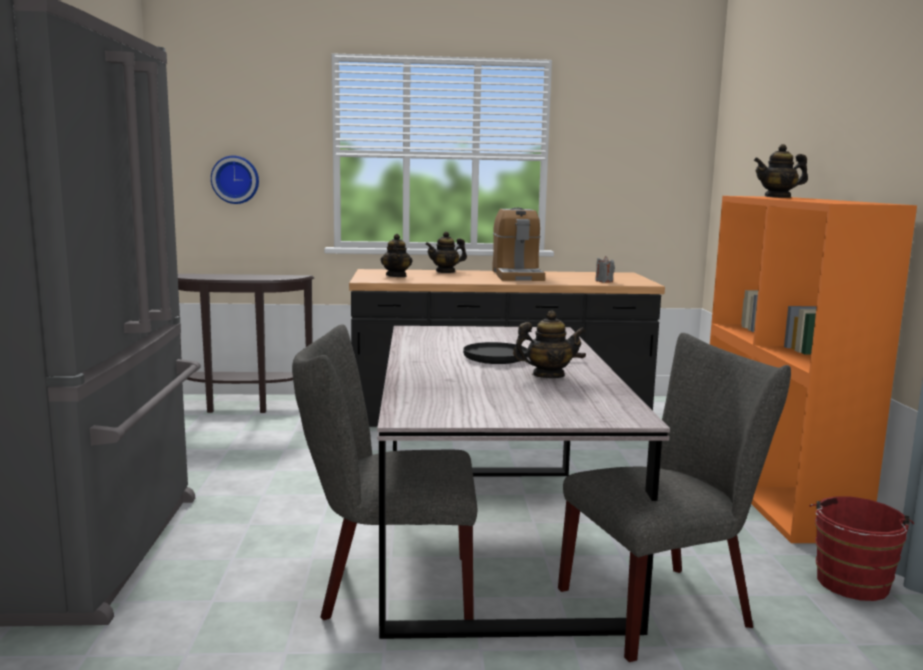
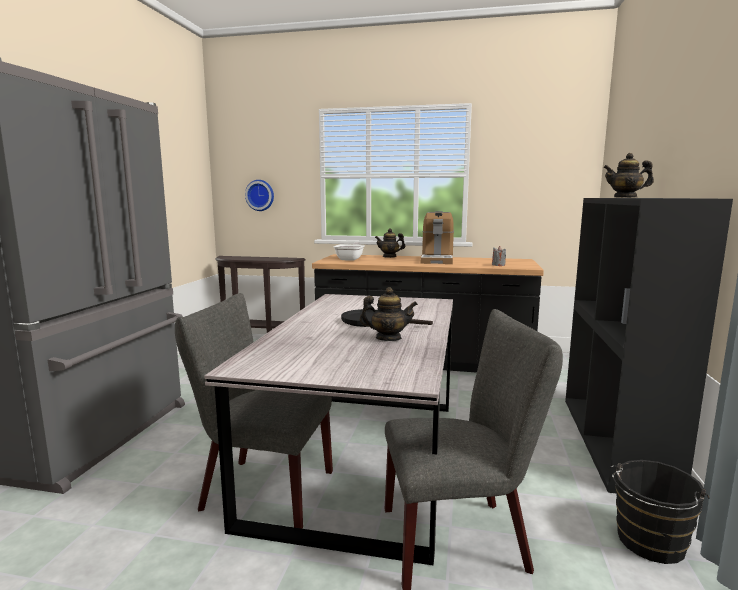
camera: 15 degrees right, 0 degrees up
(396, 276) = (350, 259): teapot -> frying pan
(776, 492) = (616, 442): orange bookcase -> black bookcase
(851, 586) = (648, 544): red bucket -> black bucket

